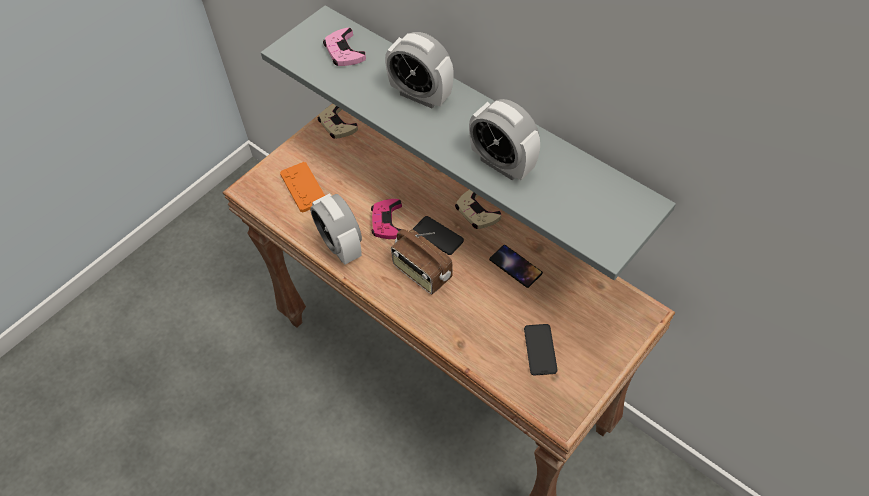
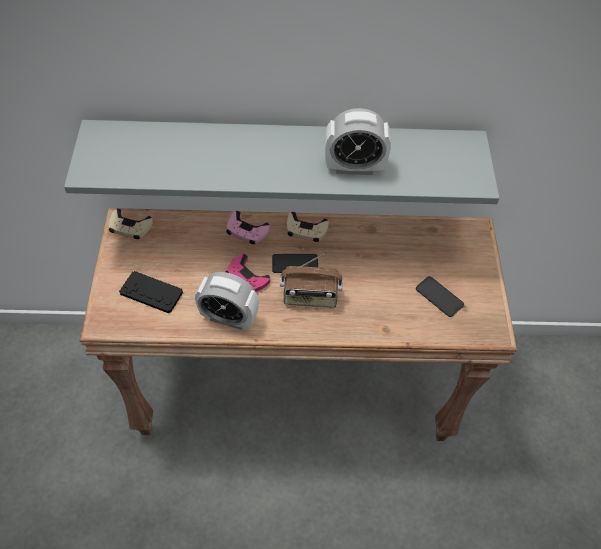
camera: 45 degrees left, 0 degrees up
(303, 188) = (151, 293): orange game controller -> black game controller
(344, 51) = (141, 148): pink game controller -> pink game controller (246, 231)
(421, 95) = (242, 150): alarm clock -> none
(515, 266) = (369, 251): phone -> none

